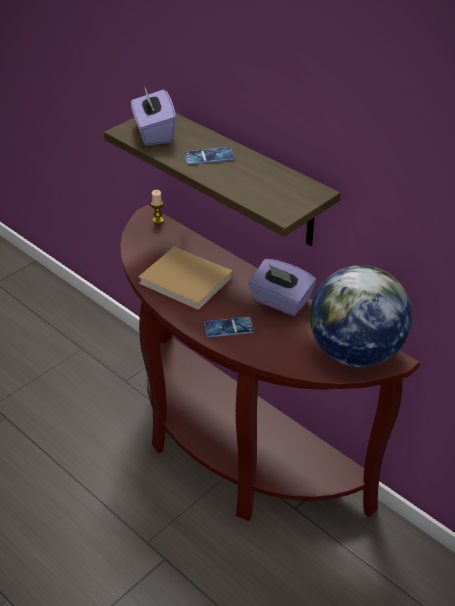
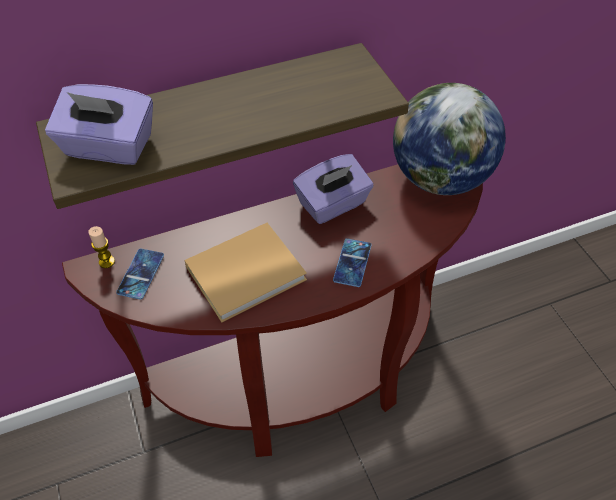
camera: 65 degrees left, 10 degrees up
(209, 156) = (211, 115): phone -> phone (140, 274)

